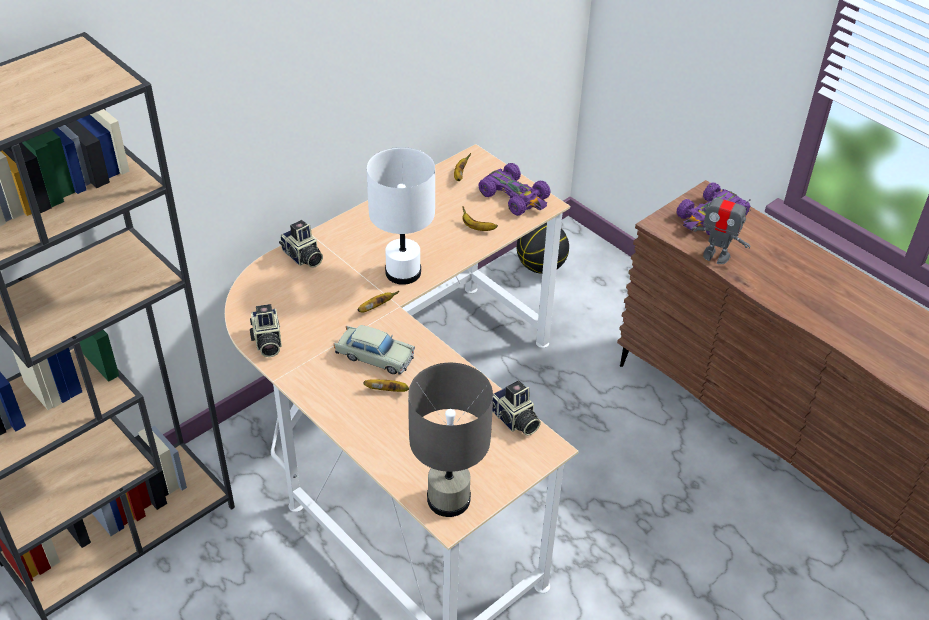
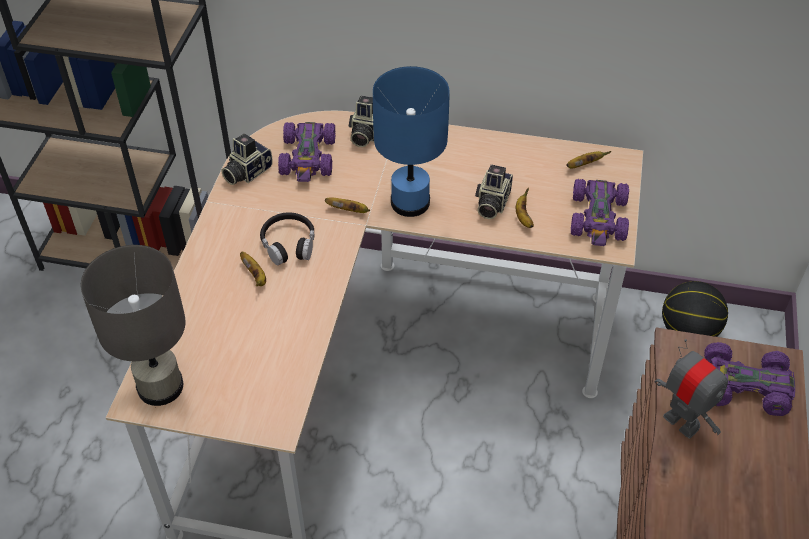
camera: 55 degrees right, 5 degrees up
(292, 300) = (308, 158): none -> purple toy car
(374, 356) = (289, 244): beige toy car -> black headphones
(402, 272) = (410, 202): white table lamp -> blue table lamp
(514, 420) = (292, 381): camera -> camera (491, 203)
(716, 256) = (682, 422): toy robot -> toy robot turned 150 degrees clockwise

